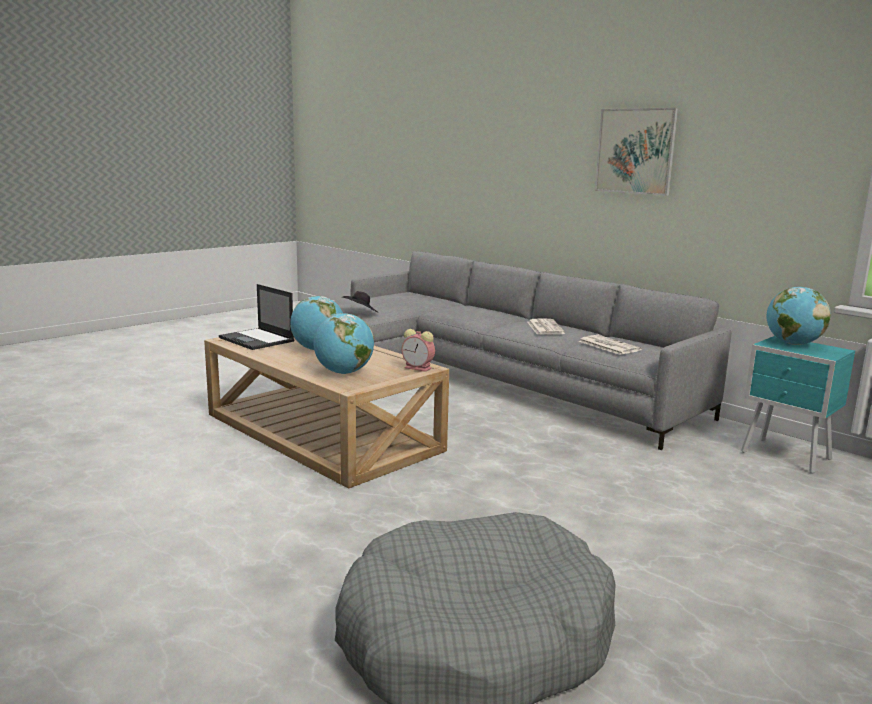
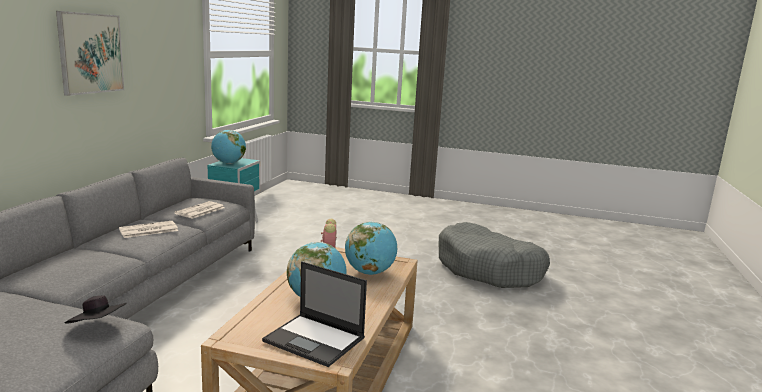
camera: 120 degrees left, 0 degrees up
(257, 339) = (315, 340): laptop -> laptop turned 105 degrees clockwise

